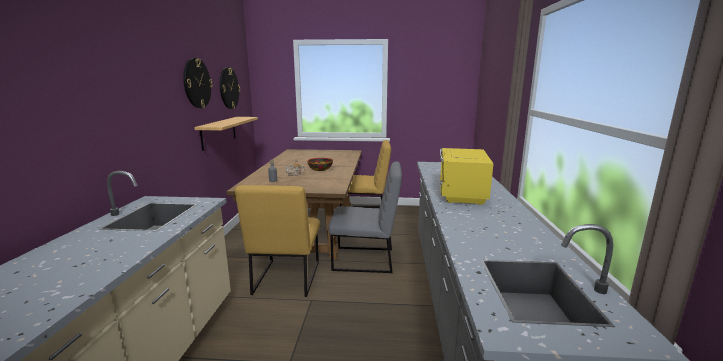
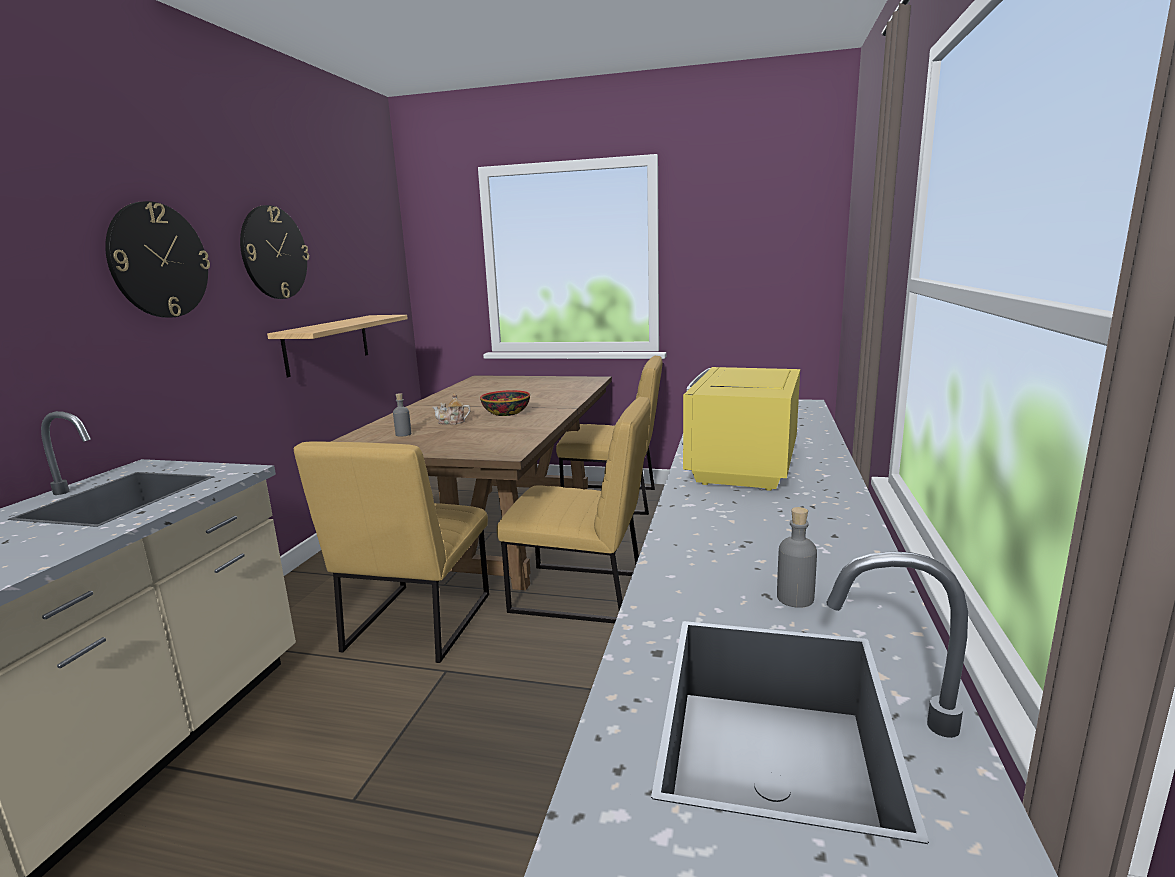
camera: 10 degrees right, 0 degrees up
(229, 88) = (352, 262): wall clock -> wall clock (158, 260)
(365, 260) = (581, 594): grey chair -> yellow chair
(519, 248) = (795, 598): none -> grey bottle

